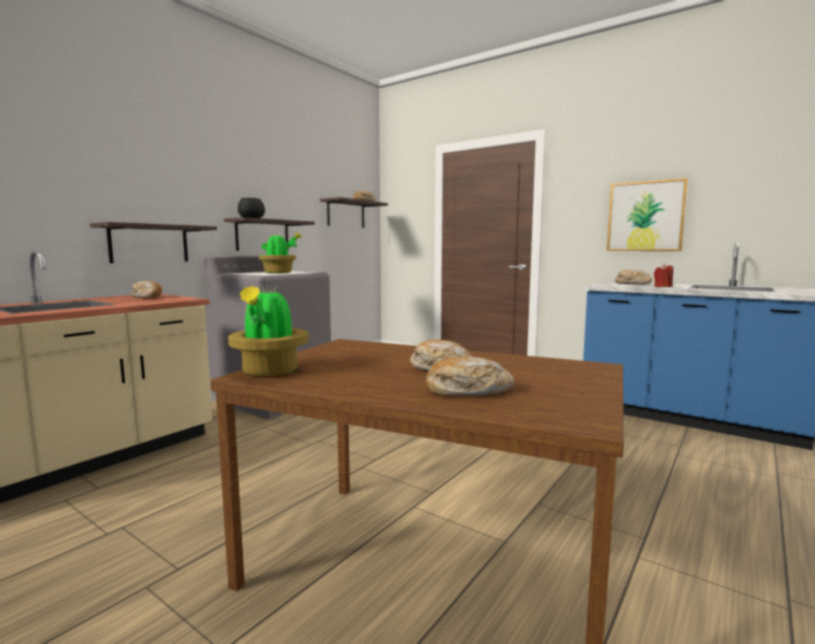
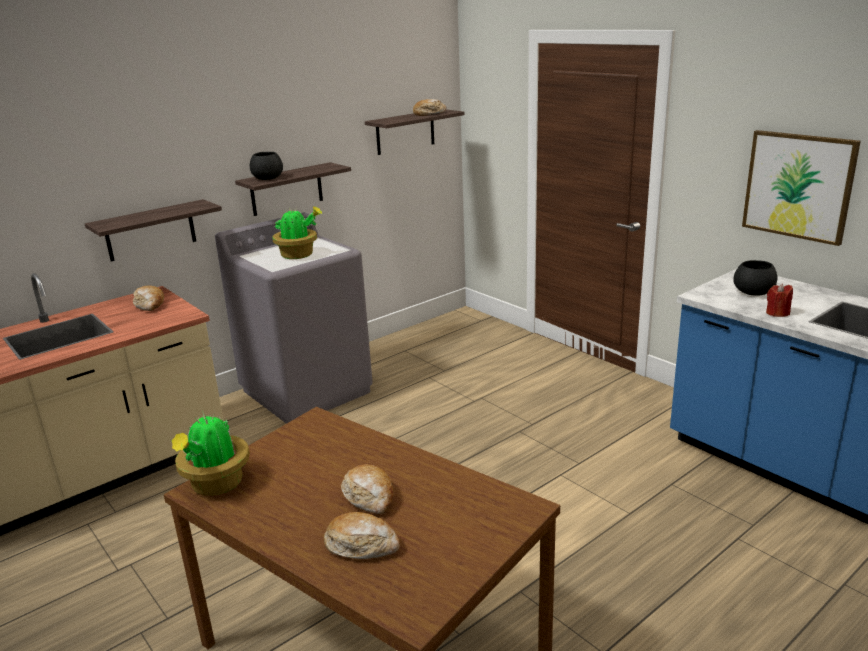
camera: 15 degrees right, 15 degrees up
(633, 283) = (754, 292): bread -> black bowl

